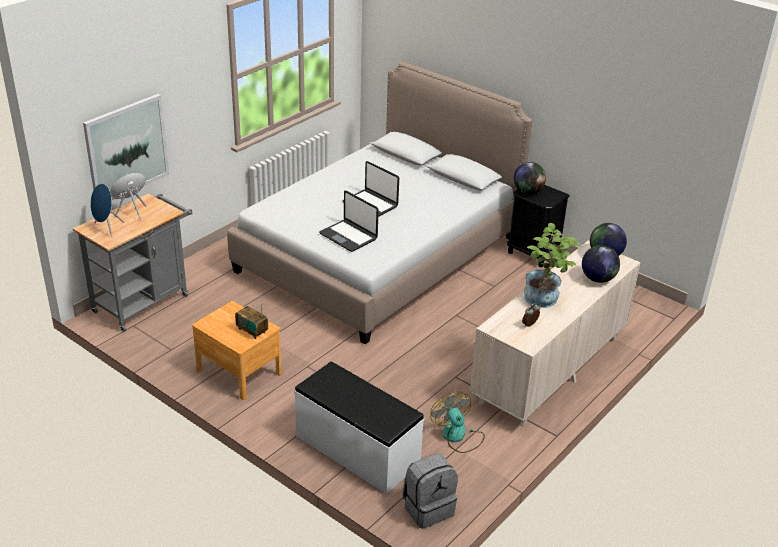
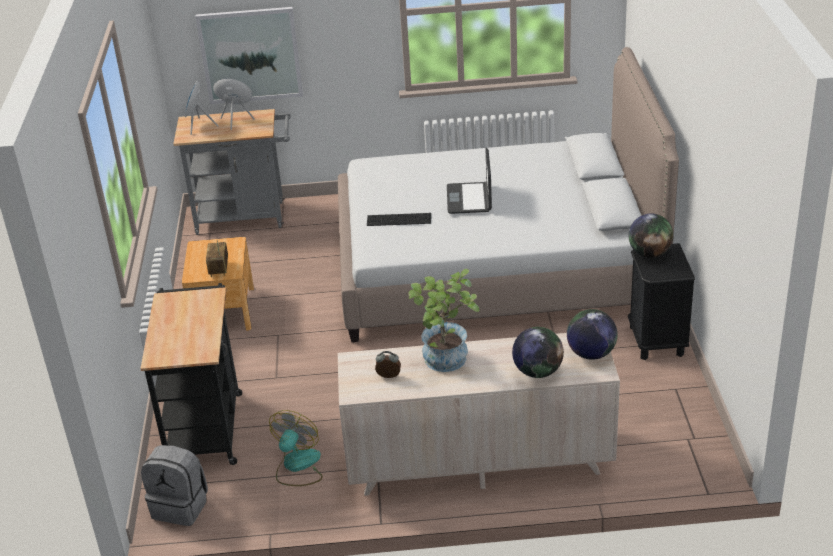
camera: 50 degrees right, 0 degrees up
(349, 236) = (399, 220): laptop -> keyboard
(356, 450) = (205, 425): white bench -> black cart

